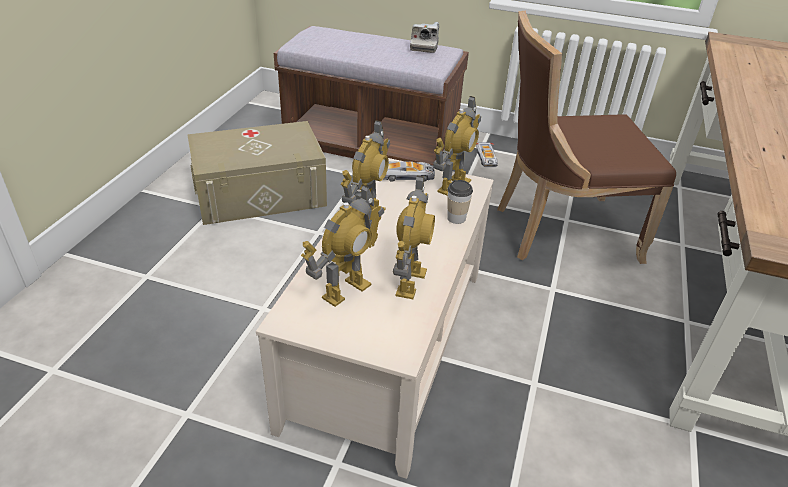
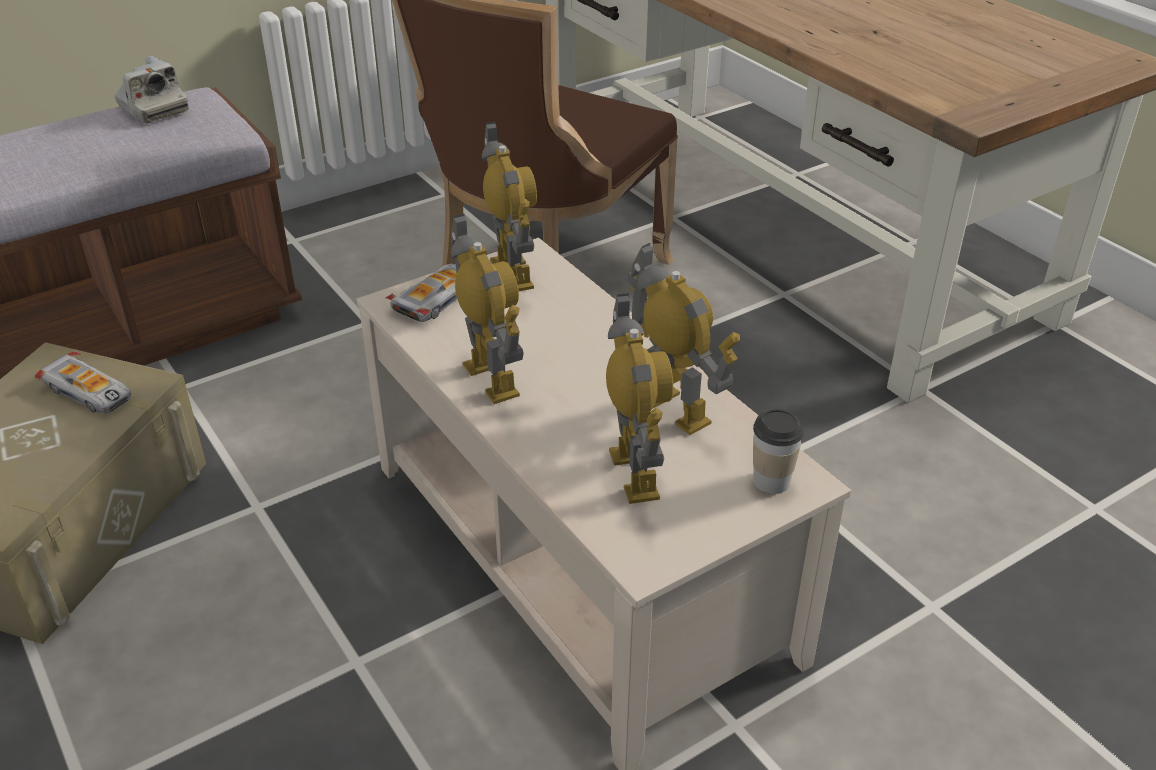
camera: 50 degrees left, 0 degrees up
(456, 218) = (586, 307): cup -> cup (771, 481)
(486, 158) = (322, 250): toy car -> toy car (89, 392)

